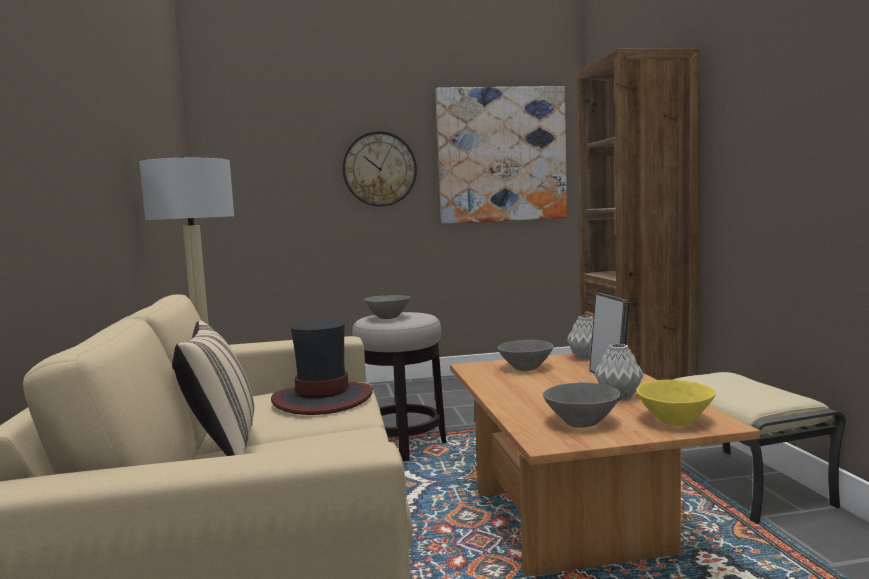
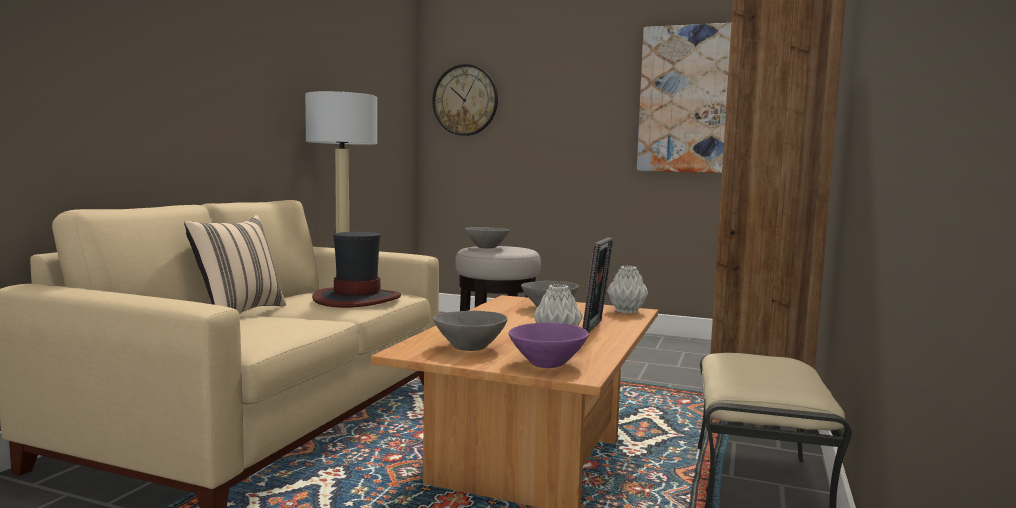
camera: 30 degrees right, 0 degrees up
(379, 169) = (579, 111): wall clock -> wall clock (465, 100)
(674, 421) = (546, 363): yellow bowl -> purple bowl

